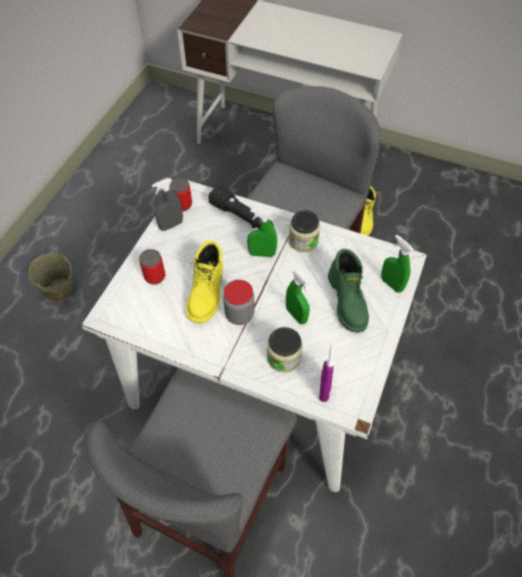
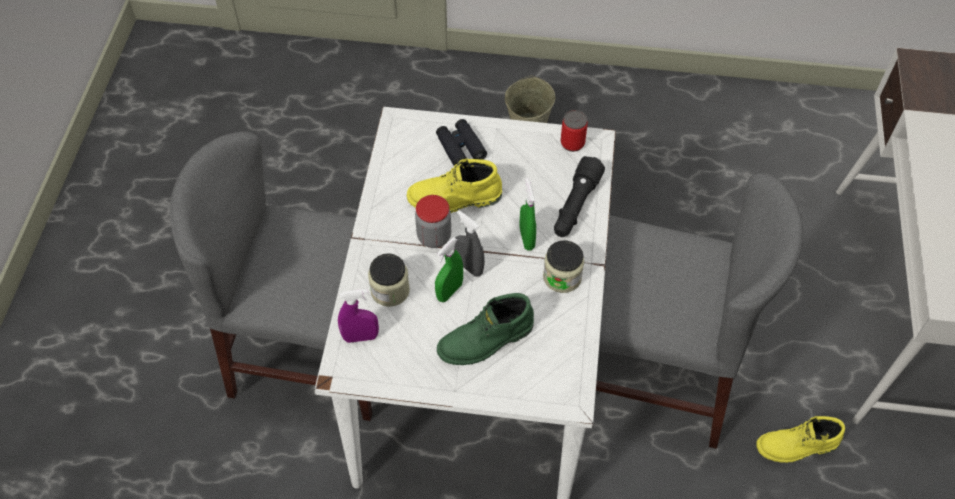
camera: 75 degrees right, 0 degrees up
(155, 276) = (460, 147): can -> black binoculars
(171, 225) = (537, 141): grey spray bottle -> grey spray bottle (469, 267)
(391, 284) = (527, 386): green spray bottle -> none

